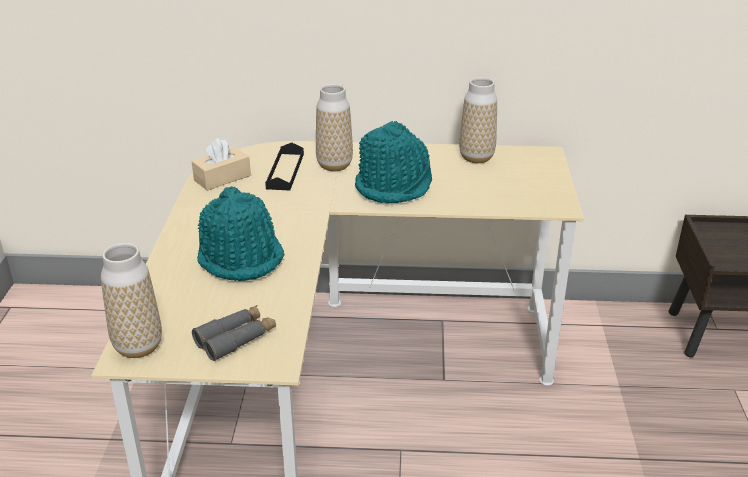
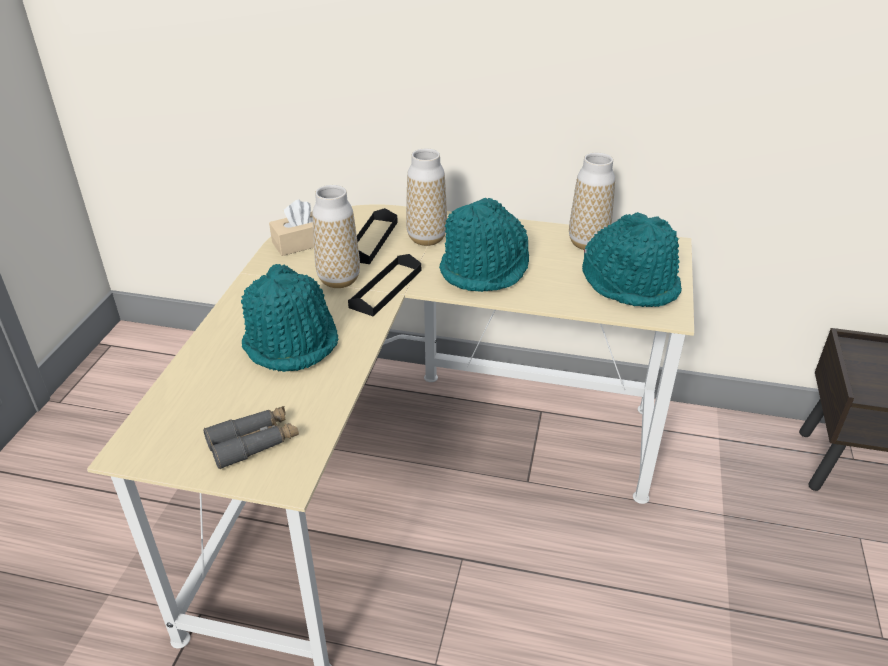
camera: 10 degrees right, 5 degrees up
(138, 346) = (147, 439): vase -> vase (339, 280)
(311, 208) = (386, 288): none -> black tray
(521, 186) = (631, 283): none -> turquoise hat

